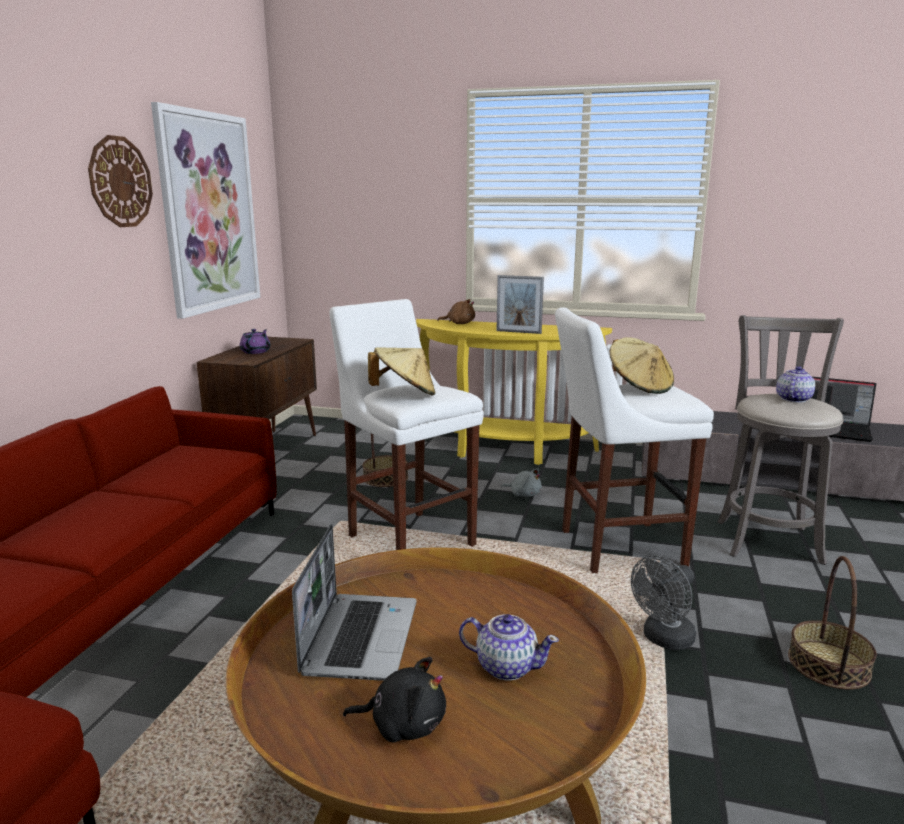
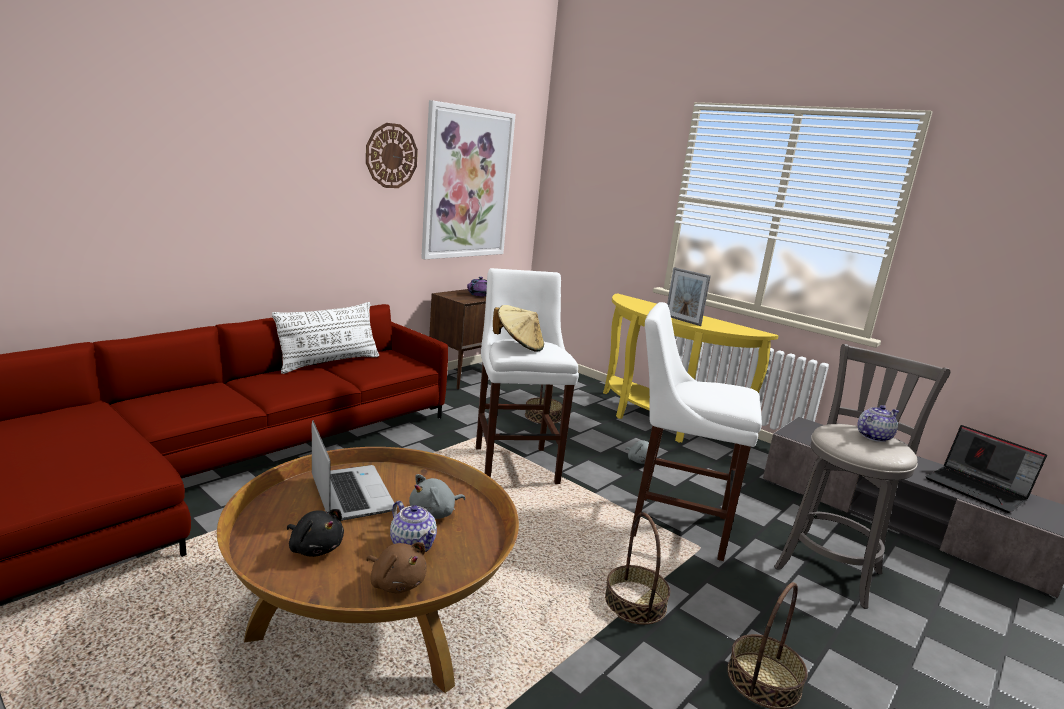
camera: 25 degrees right, 0 degrees up
(118, 482) = (329, 362): none -> white pillow
(359, 637) = (350, 494): laptop -> laptop turned 60 degrees counterclockwise
(459, 324) = (644, 304): brown plush toy -> brown plush toy (396, 582)
(482, 619) = (434, 513): none -> grey plush toy
(639, 387) = (718, 387): beige hat -> none
(663, 639) = (635, 603): grey fan -> basket

